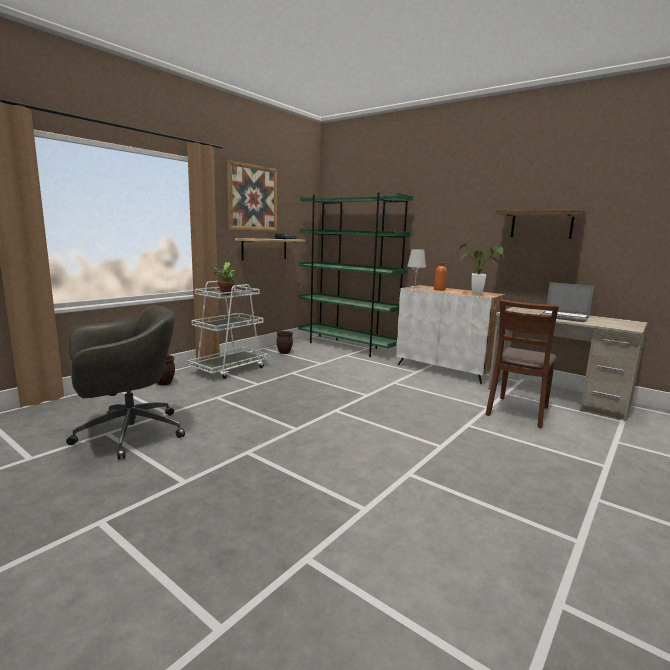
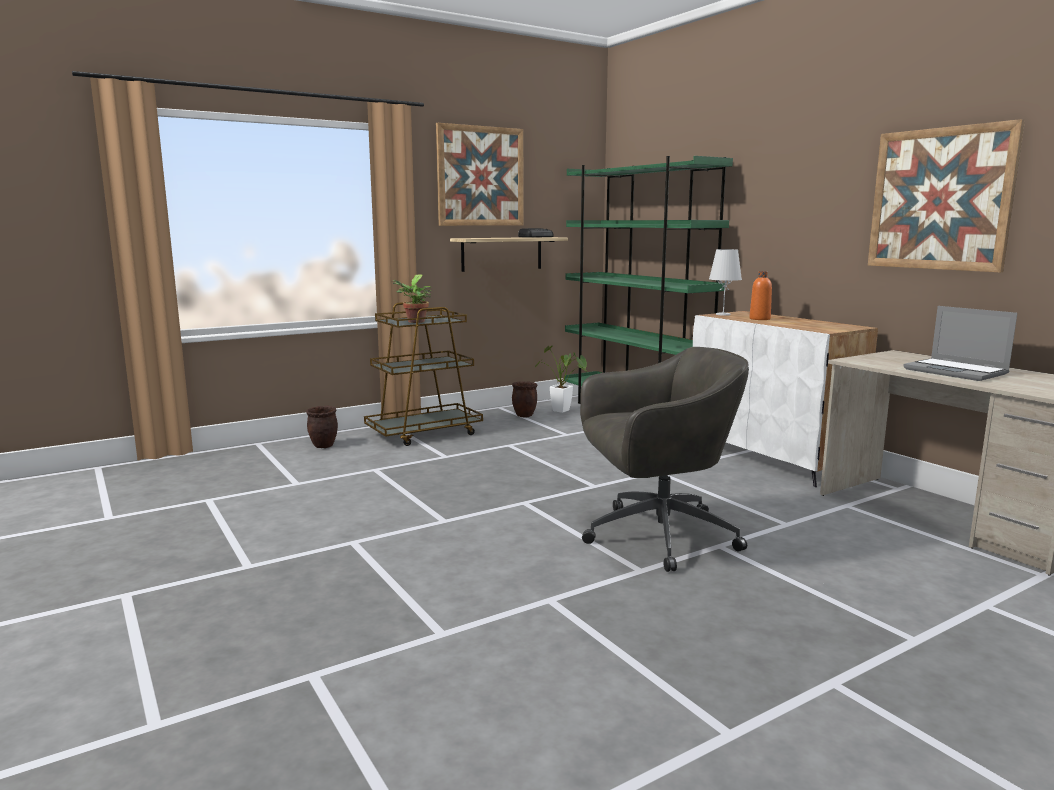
camera: 20 degrees right, 0 degrees up
(127, 434) = (230, 503): grey office chair -> grey office chair (656, 536)
(229, 369) = (424, 433): white cart -> brown cart
(480, 294) = (822, 327): potted plant -> potted plant (564, 411)
(518, 412) = (837, 536): brown chair -> none
(541, 224) = (940, 199): shelf -> picture

